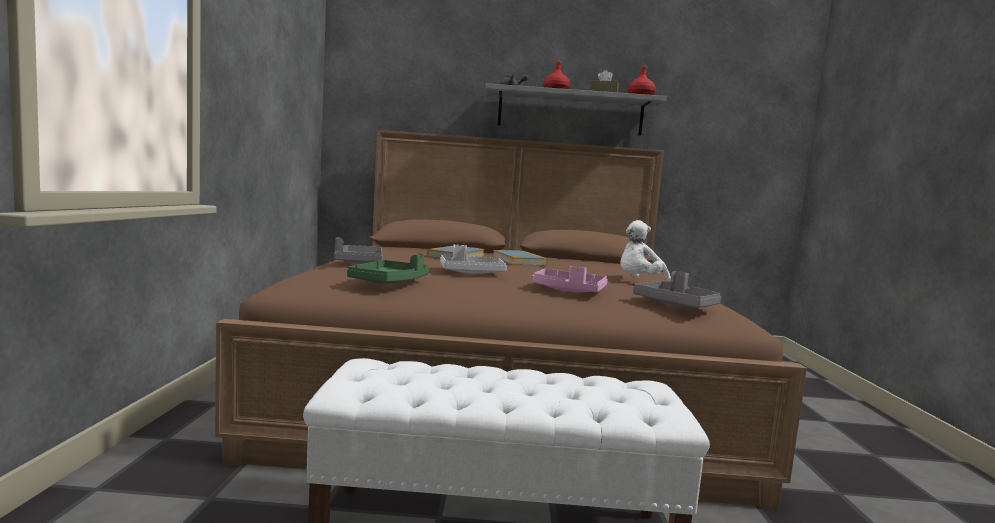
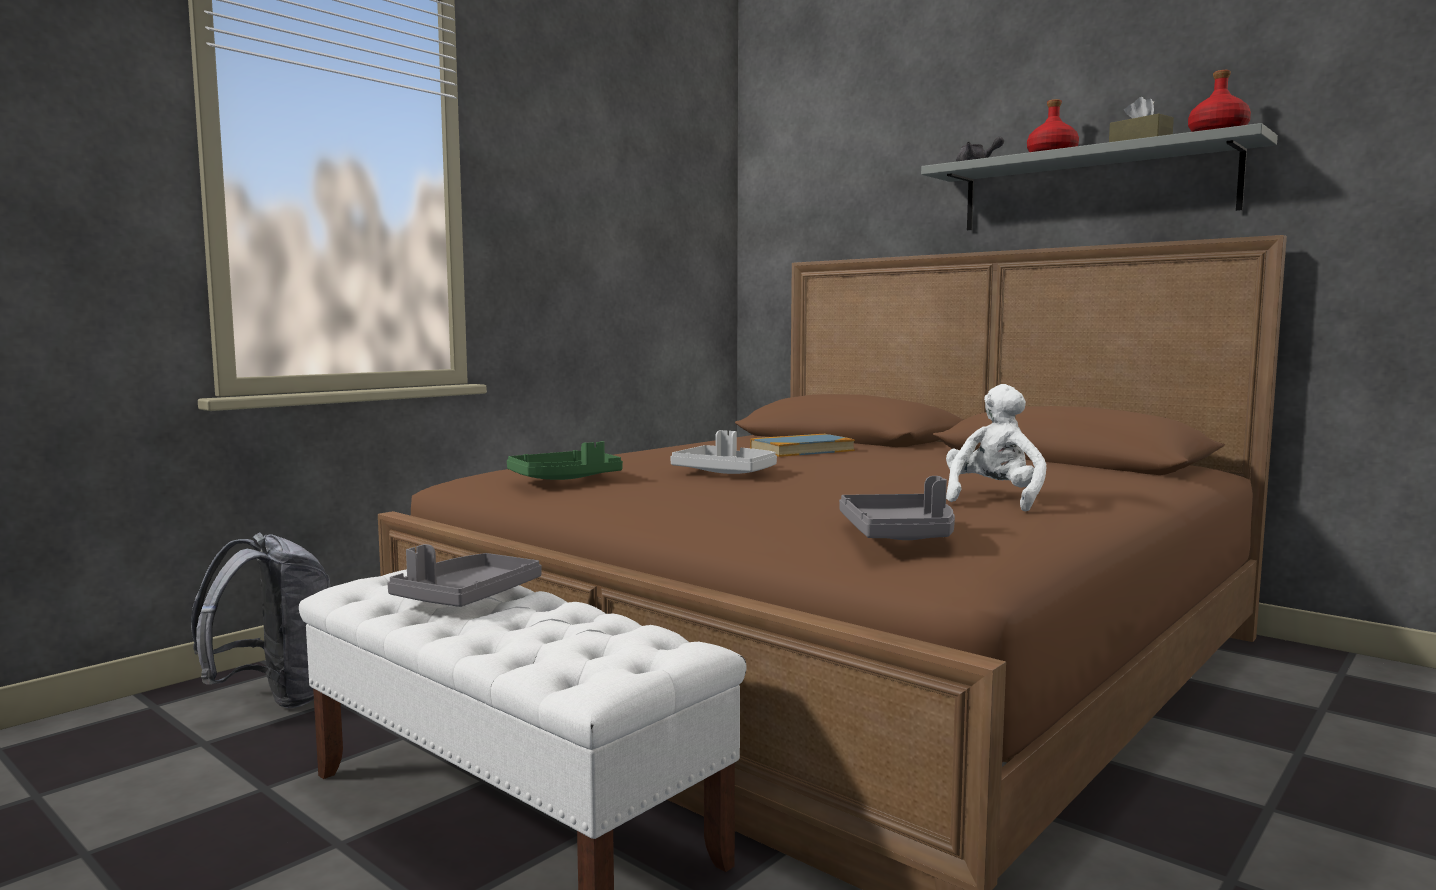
camera: 40 degrees right, 0 degrees up
(138, 514) = (275, 698): none -> grey backpack
(359, 262) = (622, 455): grey tray -> grey tray (466, 597)
(519, 261) = (885, 459): book -> none
(568, 291) = (782, 503): pink tray -> none
(638, 282) = (993, 499): white plush toy -> white plush toy turned 120 degrees clockwise

